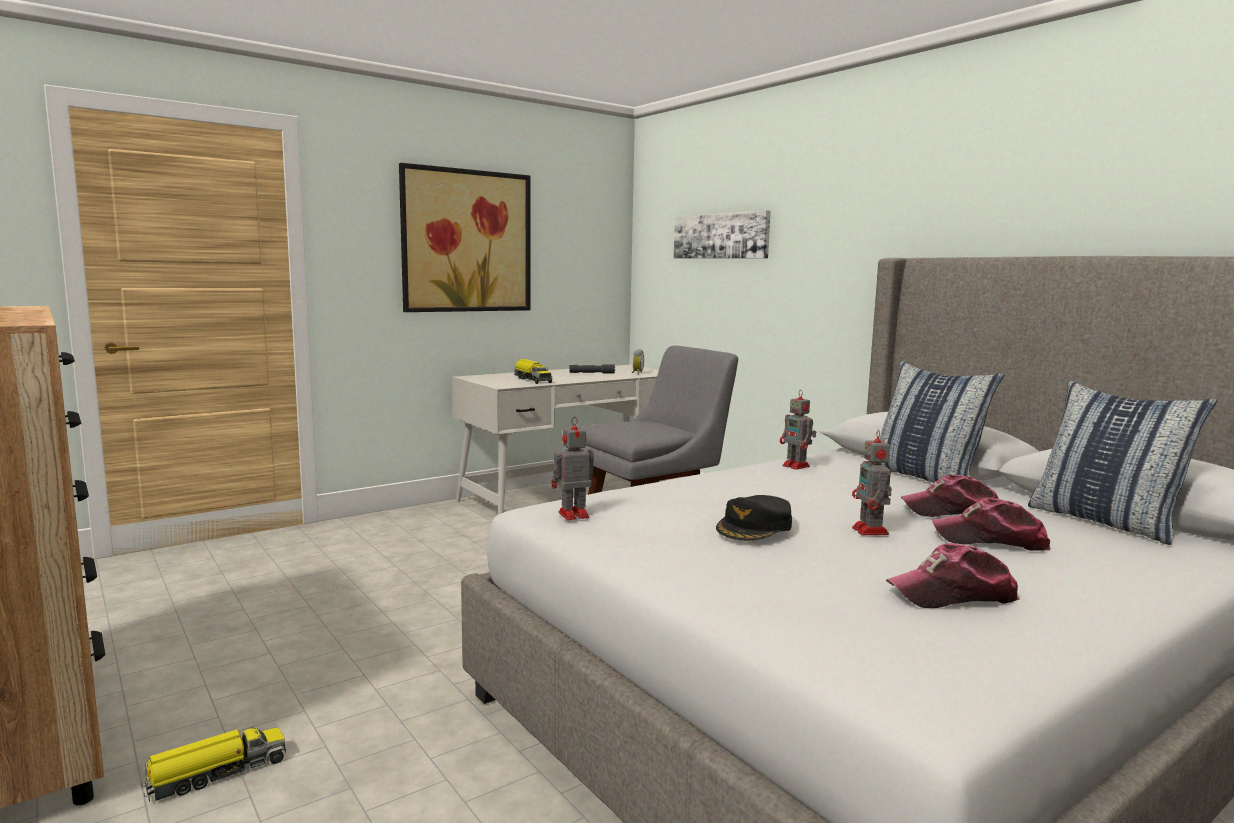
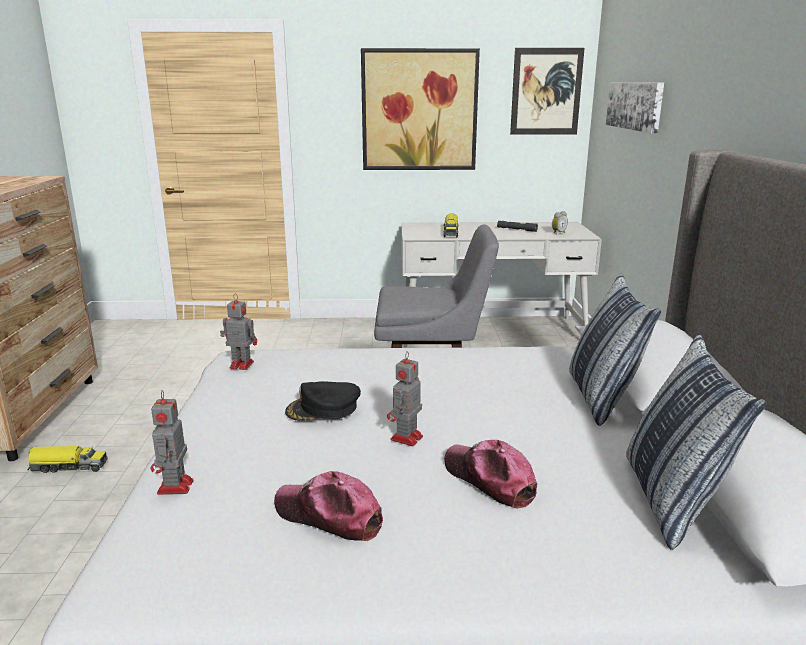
camera: 35 degrees right, 10 degrees up
(592, 227) = (546, 92): none -> picture
(797, 466) = (505, 358): toy robot -> toy robot (175, 488)
(952, 512) = (527, 441): cap -> none

